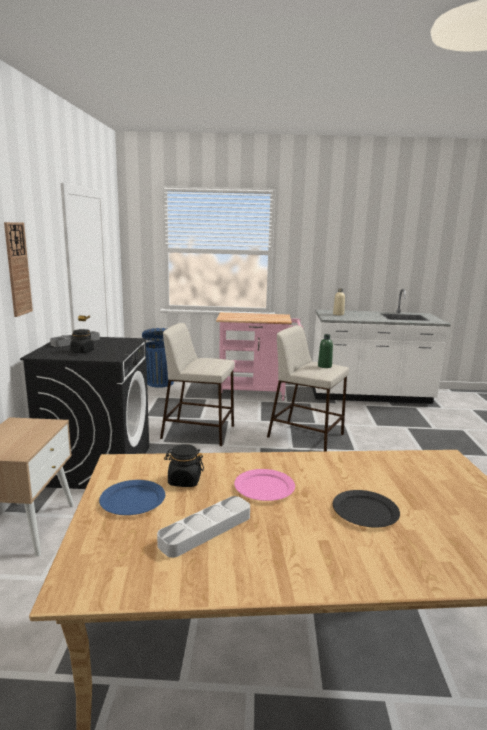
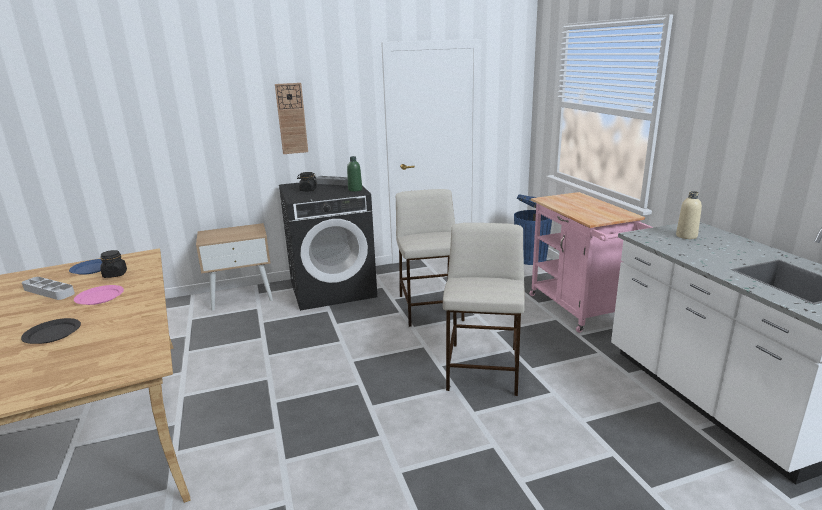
camera: 70 degrees right, 5 degrees up
(324, 366) = (490, 286): green bottle -> green bottle (355, 189)

